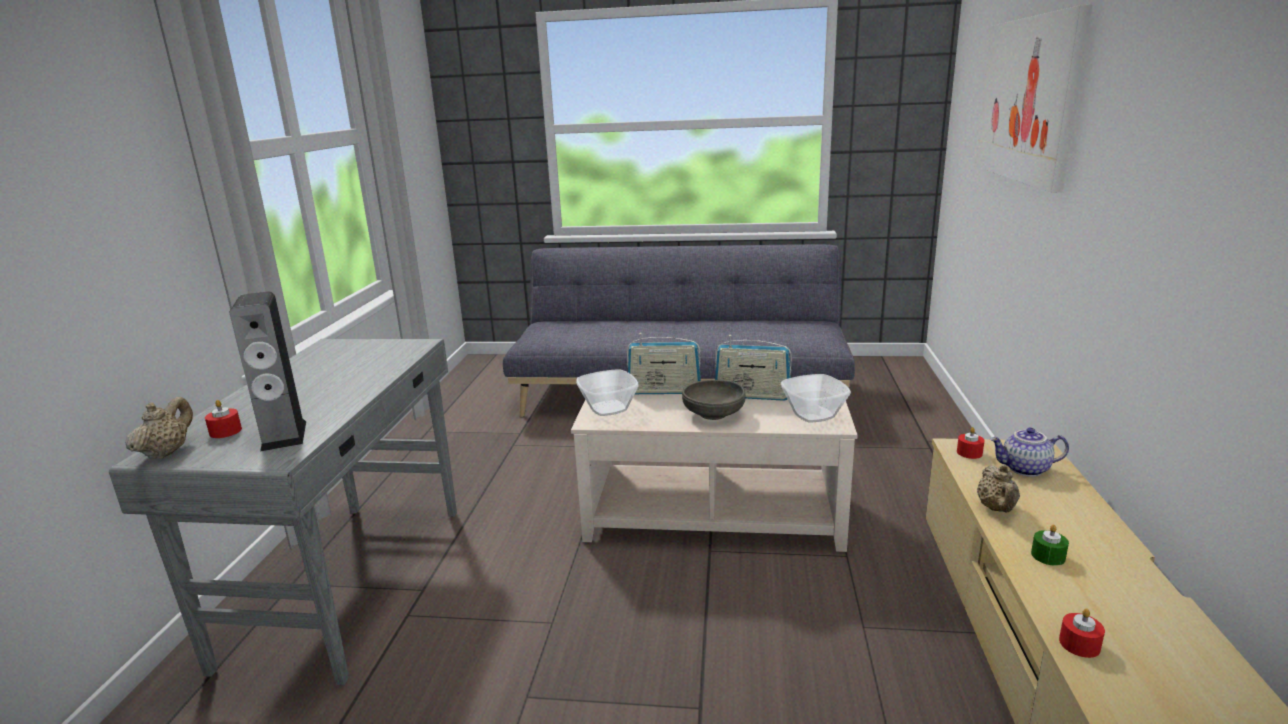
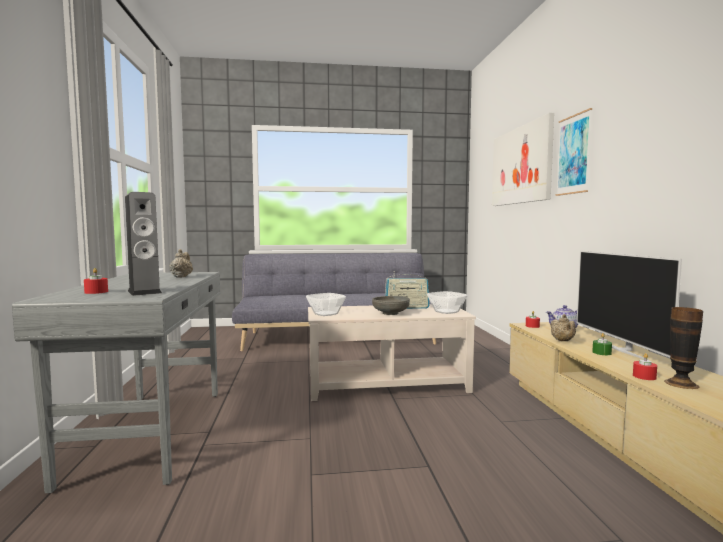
camera: 15 degrees left, 15 degrees down
(167, 452) = (56, 297): beige teapot -> beige teapot (181, 277)
(664, 391) = (354, 308): radio -> none
(1098, 550) = (622, 350): none -> television
(1109, 114) = (573, 154): none -> picture
(1138, 677) = (681, 383): none -> vase

